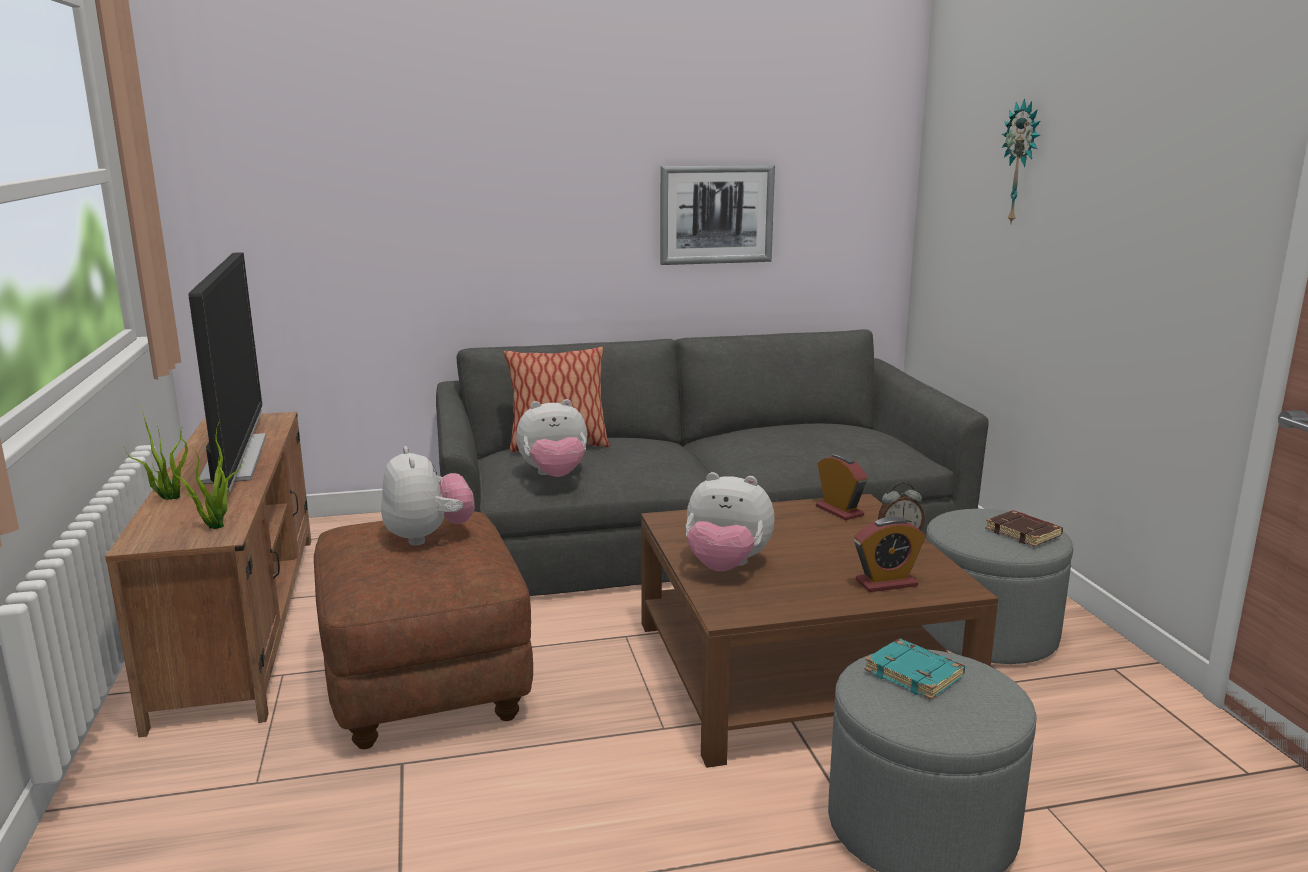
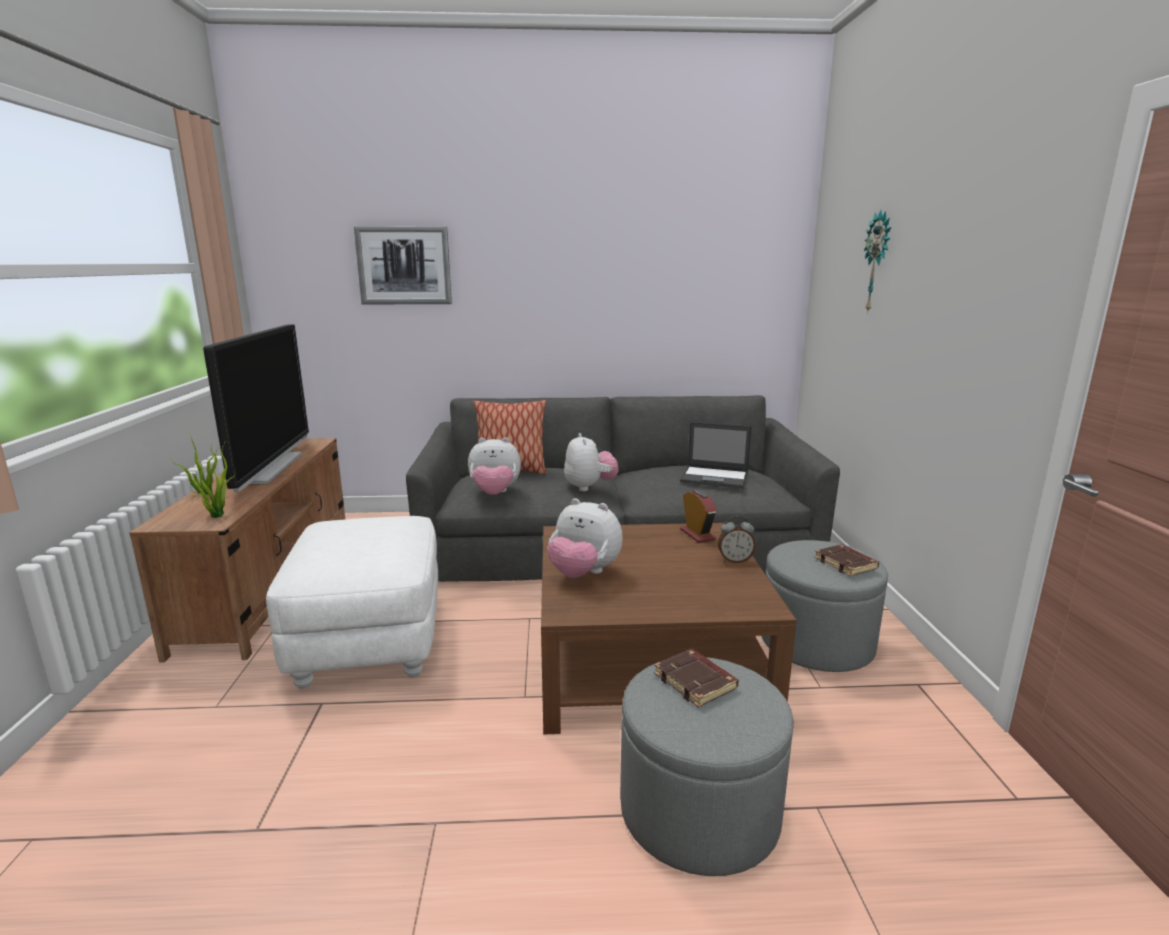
camera: 10 degrees right, 0 degrees up
(425, 683) = (369, 641): brown ottoman -> white ottoman
(428, 537) = (371, 533): plush toy -> plush toy (589, 487)
(716, 214) = (648, 305): picture -> picture (404, 266)
(829, 439) = (715, 478): none -> laptop
(886, 583) = (706, 598): alarm clock -> none
(915, 674) = (696, 682): turquoise book -> brown book

